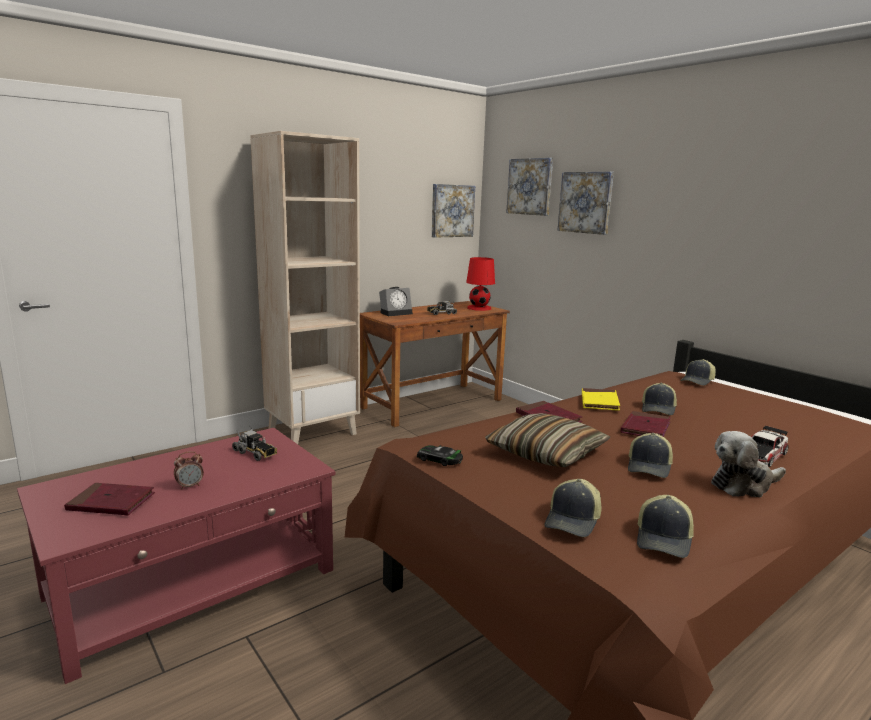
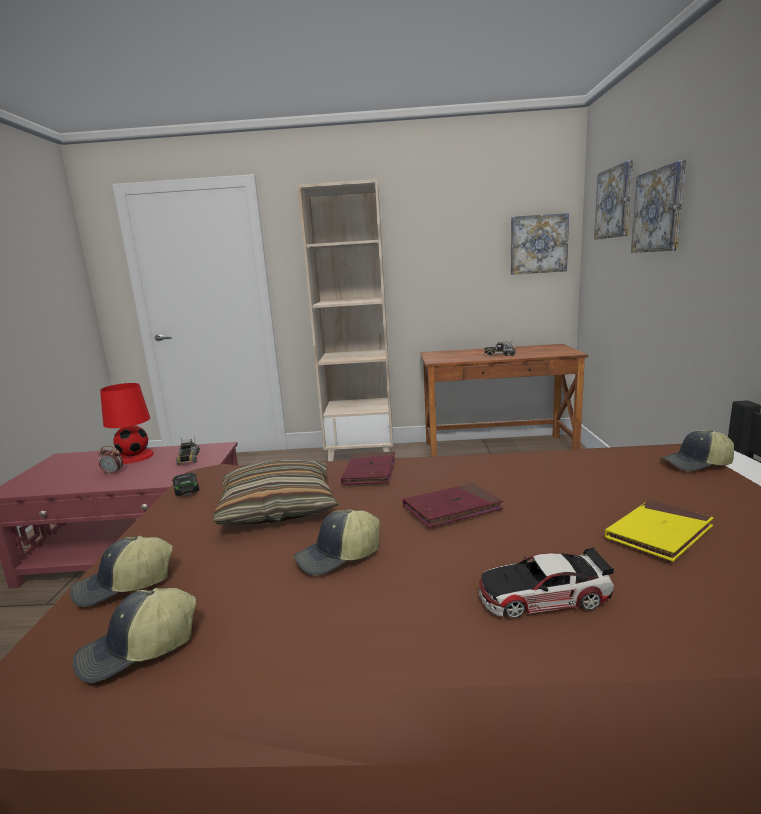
camera: 40 degrees right, 0 degrees up
(111, 503) = (64, 473): red book -> none
(396, 313) = (455, 353): alarm clock -> none
(479, 308) = (556, 351): red table lamp -> red table lamp (135, 456)
(599, 402) = (472, 466): yellow book -> yellow book (658, 534)
(658, 409) = (532, 489): cap -> none
(743, 485) = (405, 627): plush toy -> none

